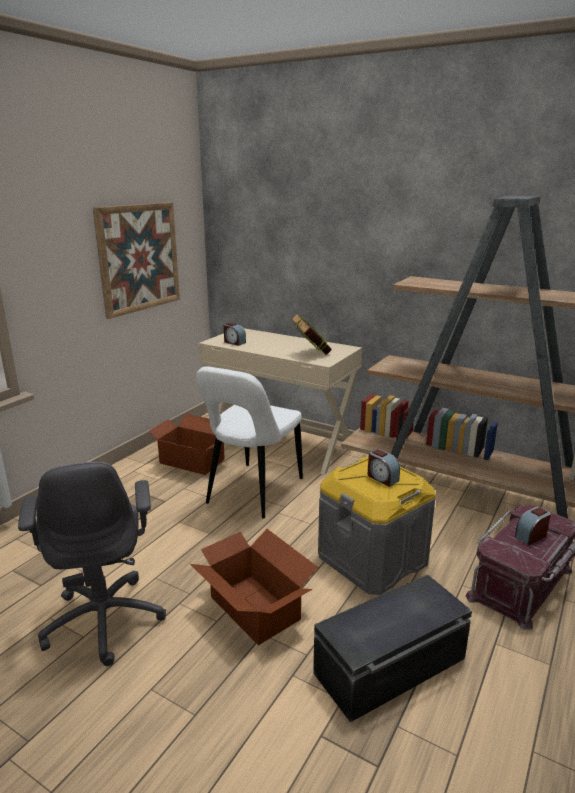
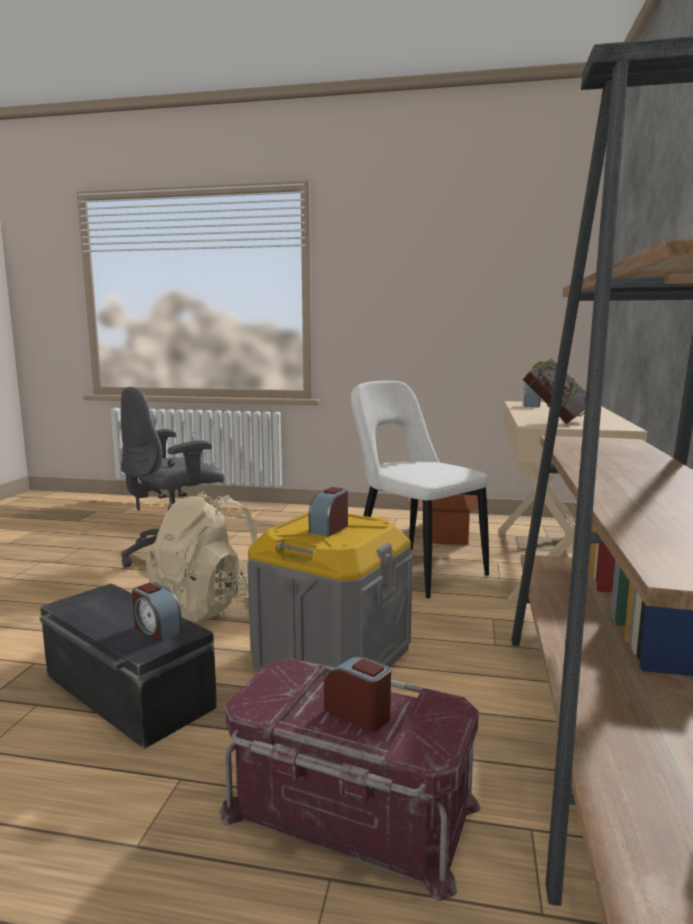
camera: 70 degrees right, 10 degrees down
(139, 258) = (474, 298): picture -> none
(252, 493) = (414, 569): white chair -> white chair turned 45 degrees clockwise
(255, 607) = (209, 605): cardboard box -> beige backpack
(419, 599) = (156, 630): none -> alarm clock

